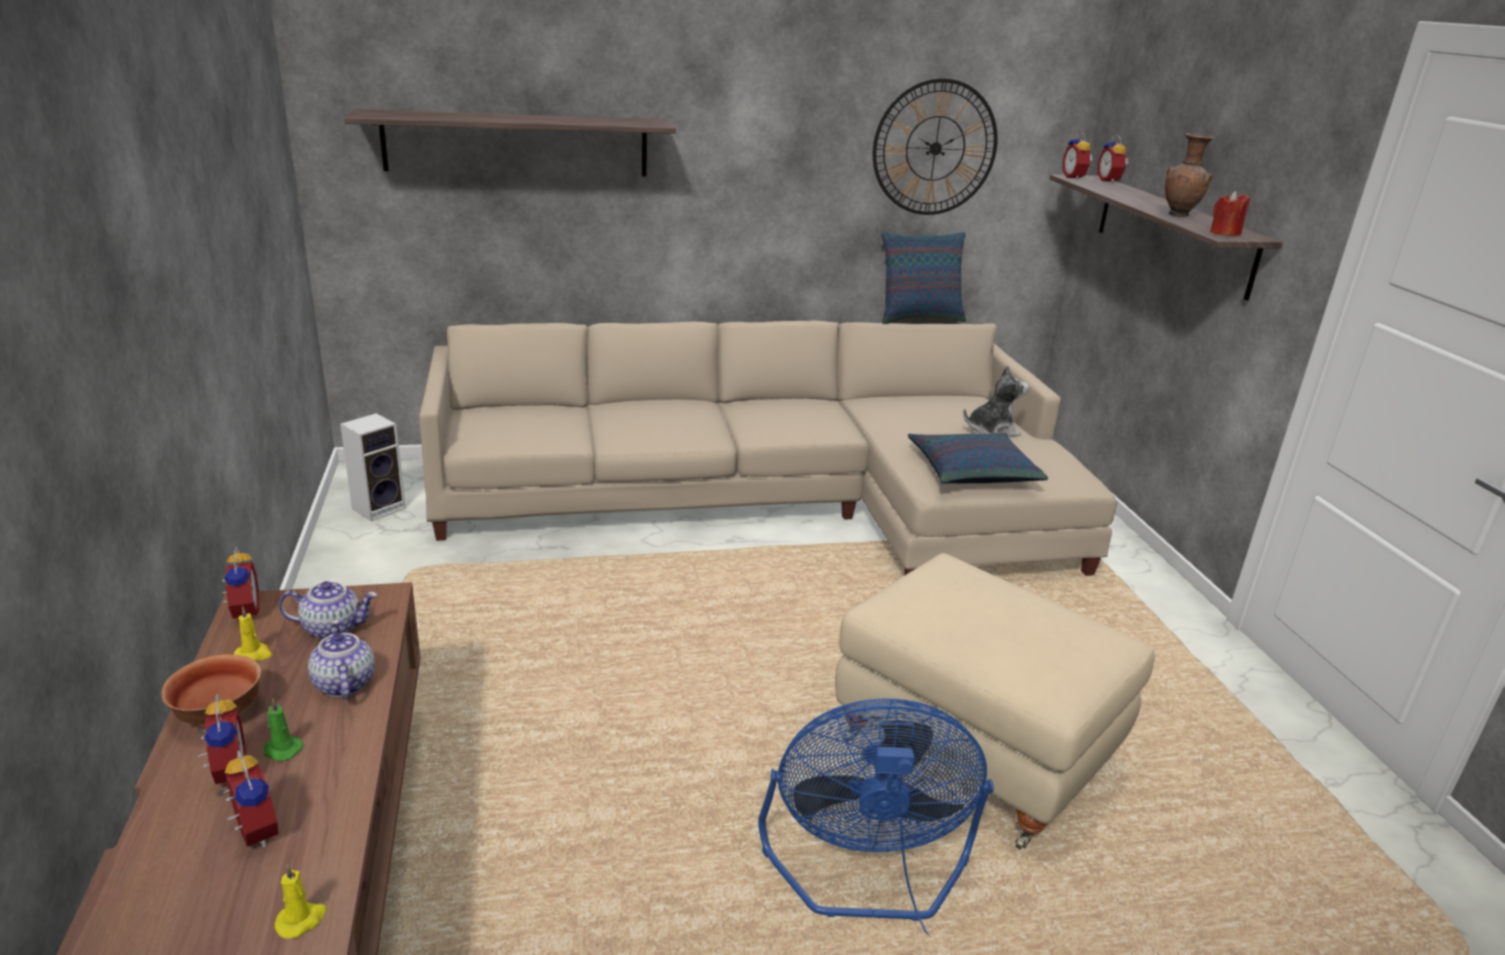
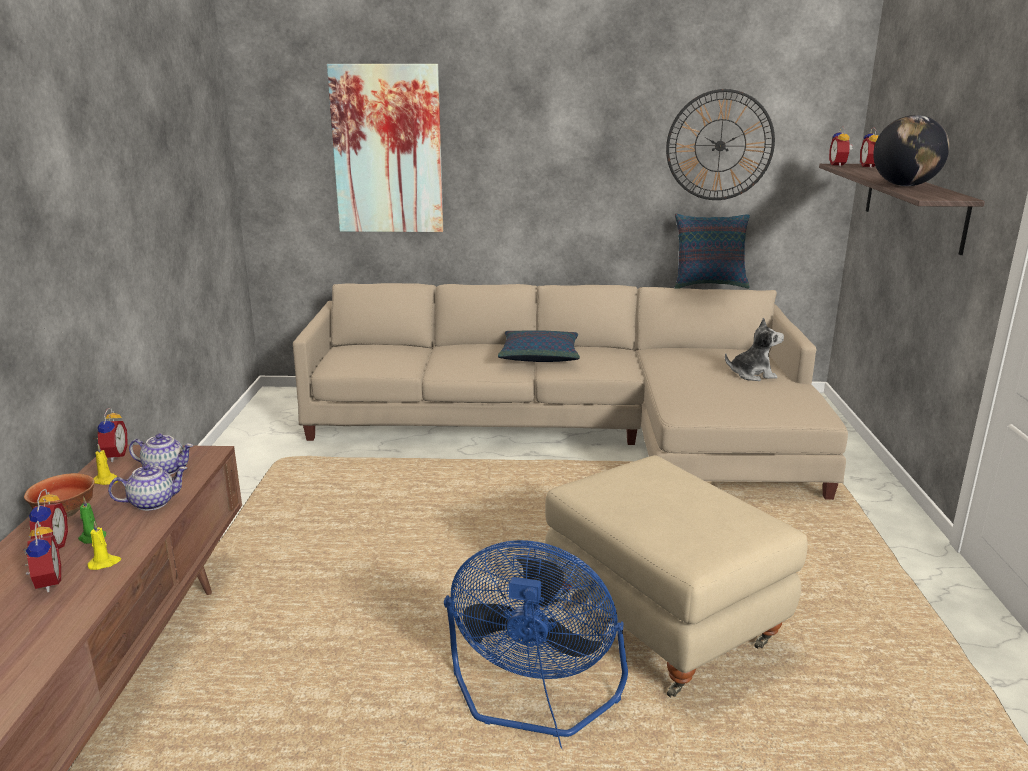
camera: 15 degrees right, 5 degrees down
(301, 920) = (47, 636): yellow candle -> yellow candle (104, 563)
(343, 684) = (153, 503): teapot -> teapot turned 75 degrees clockwise
(380, 508) = (277, 417): speaker -> none
(517, 144) = (387, 150): shelf -> picture
(972, 472) = (720, 402): blue pillow -> blue pillow (540, 356)
(1179, 215) = (905, 185): brown vase -> globe
(1224, 233) = (932, 195): red candle -> none

